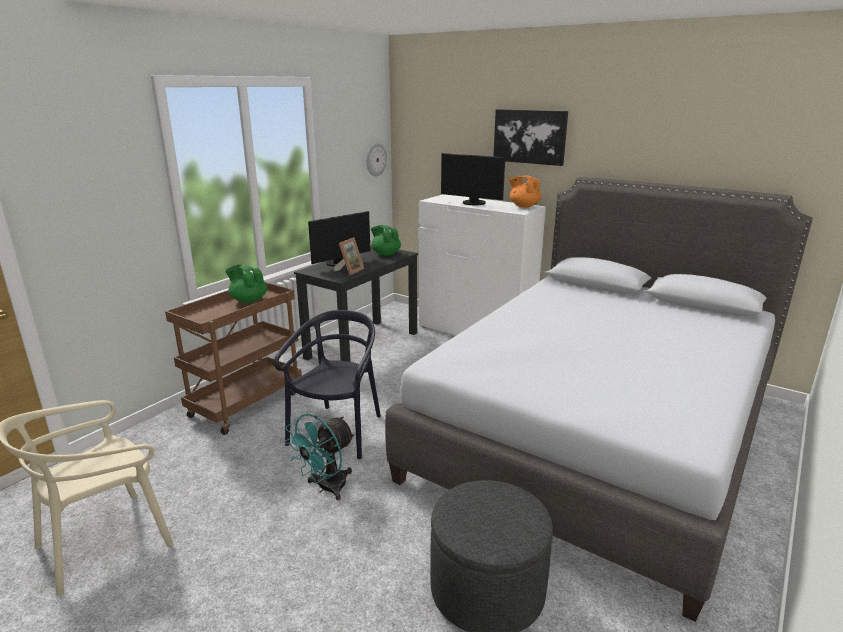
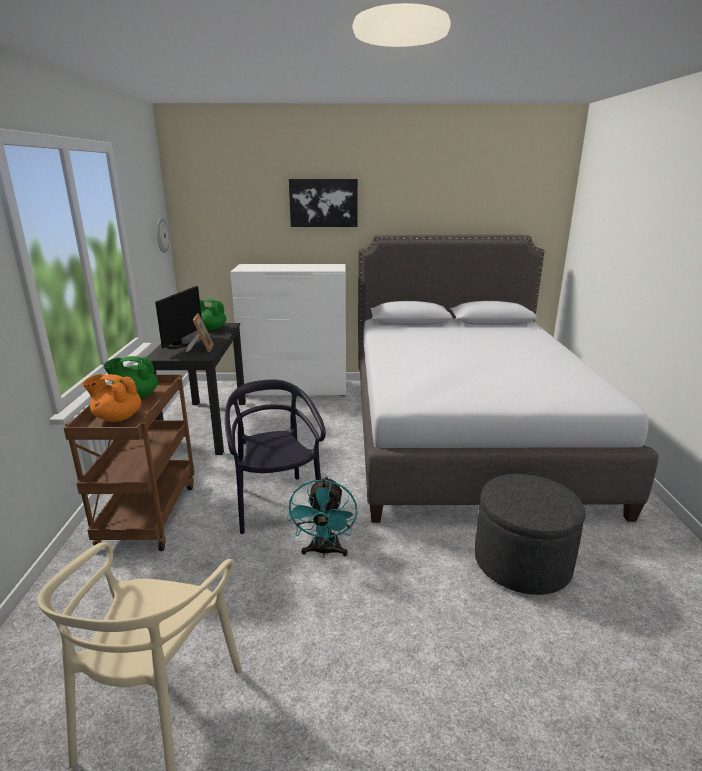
camera: 35 degrees left, 0 degrees up
(473, 203) = (284, 268): monitor -> none
(523, 206) = (329, 265): orange teapot -> orange teapot (117, 418)

